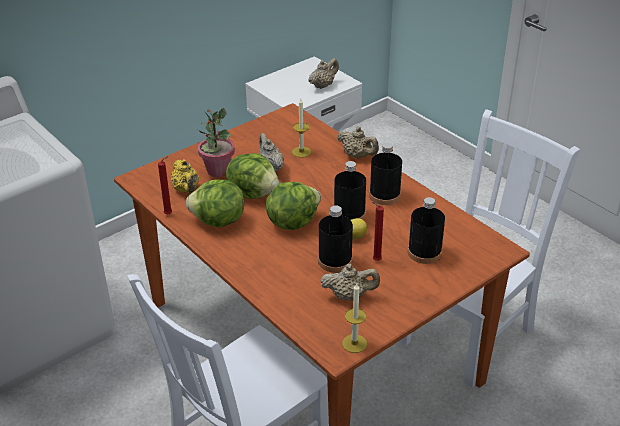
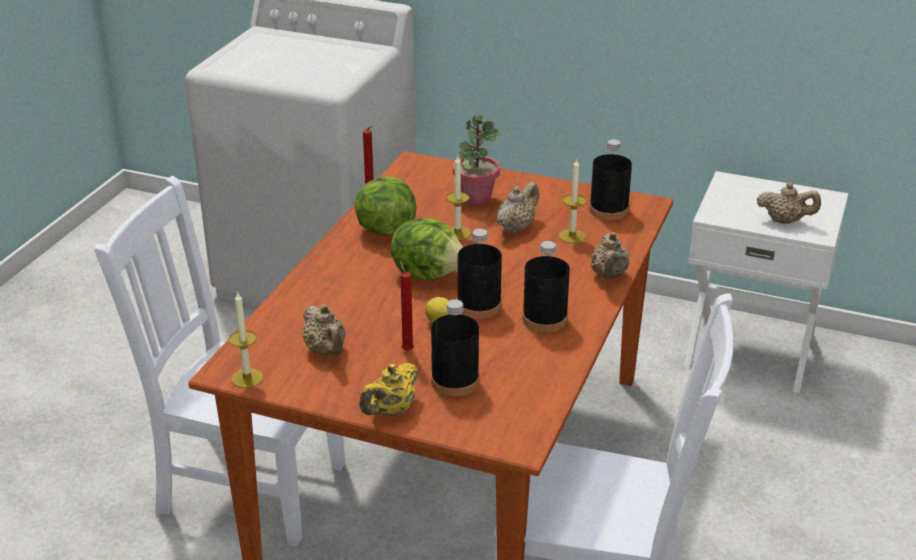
camera: 60 degrees right, 5 degrees down
(186, 190) = (422, 194): yellow teapot -> yellow teapot (391, 411)
(253, 193) = (457, 233): lettuce -> candle
(335, 261) = (381, 323): black bottle -> black bottle (608, 210)

